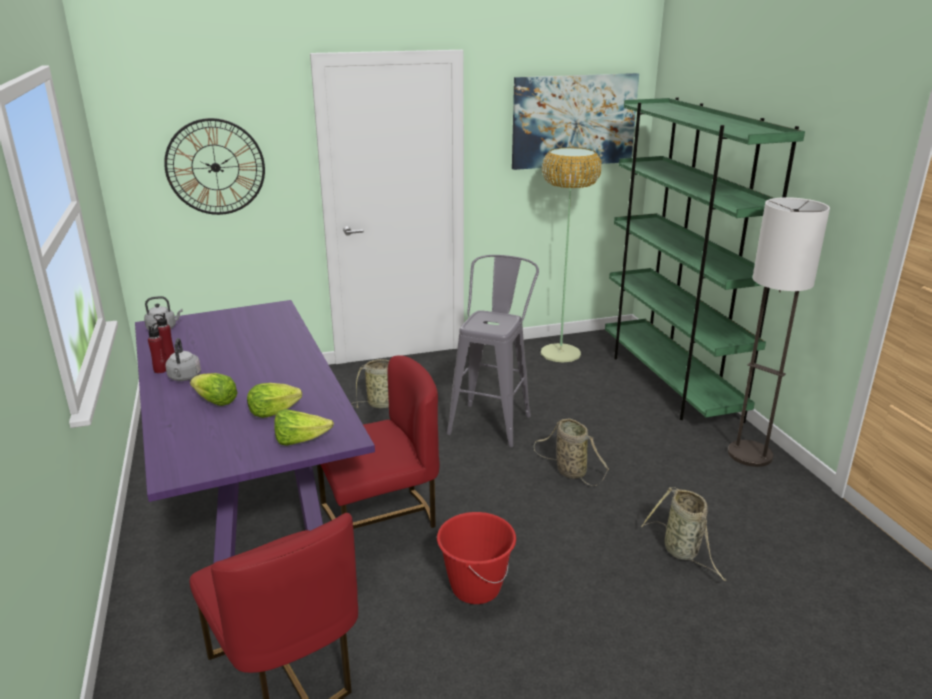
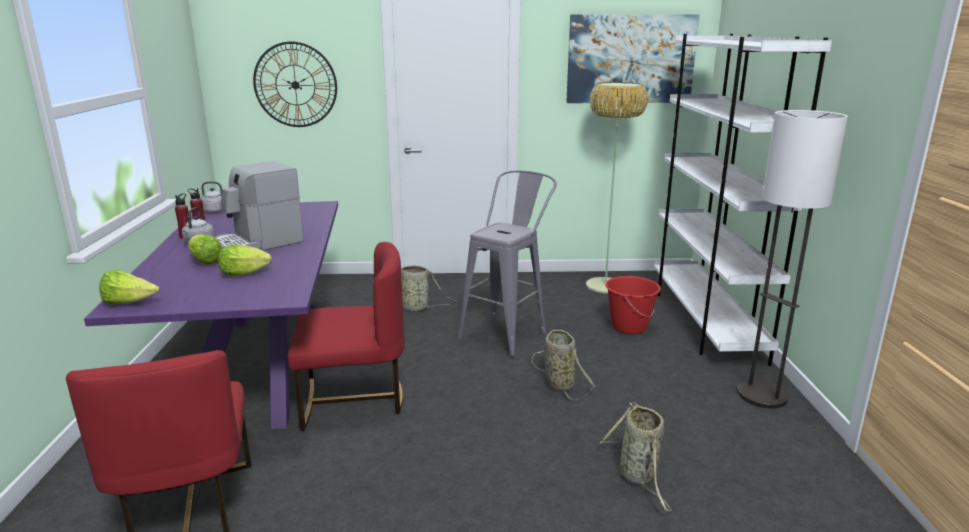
camera: 15 degrees right, 5 degrees down
(253, 370) = (258, 244): none -> coffee machine
(300, 441) = (245, 296): lettuce -> lettuce (129, 303)
(475, 587) = (405, 472): red bucket -> red bucket (629, 327)
(670, 383) = (705, 322): green bookcase -> white bookcase

